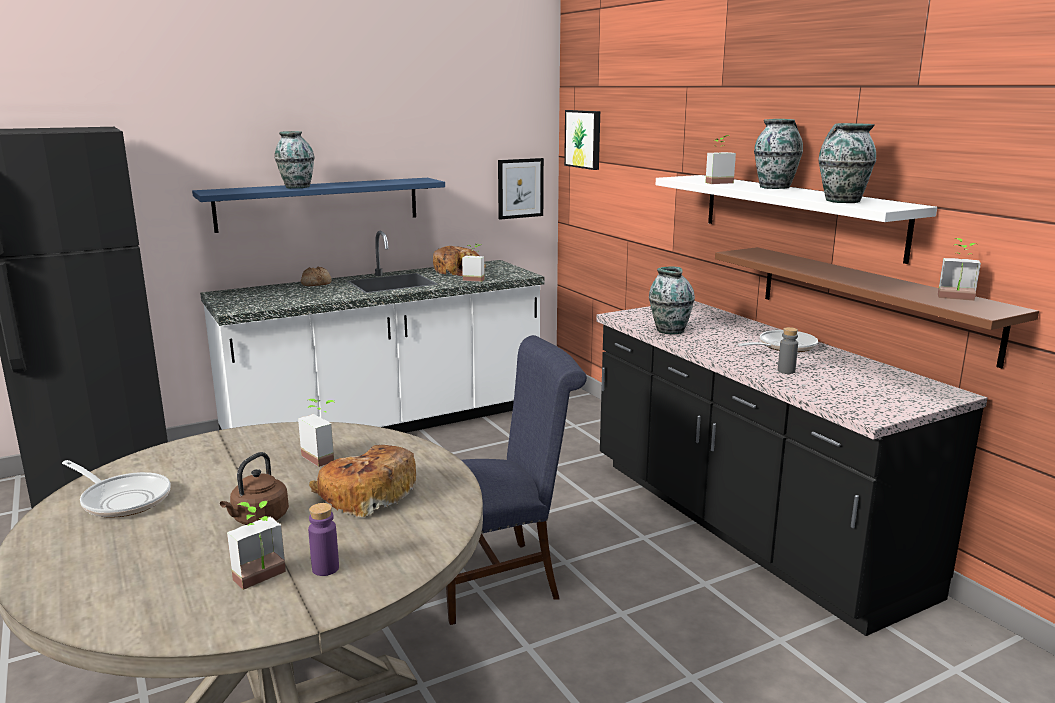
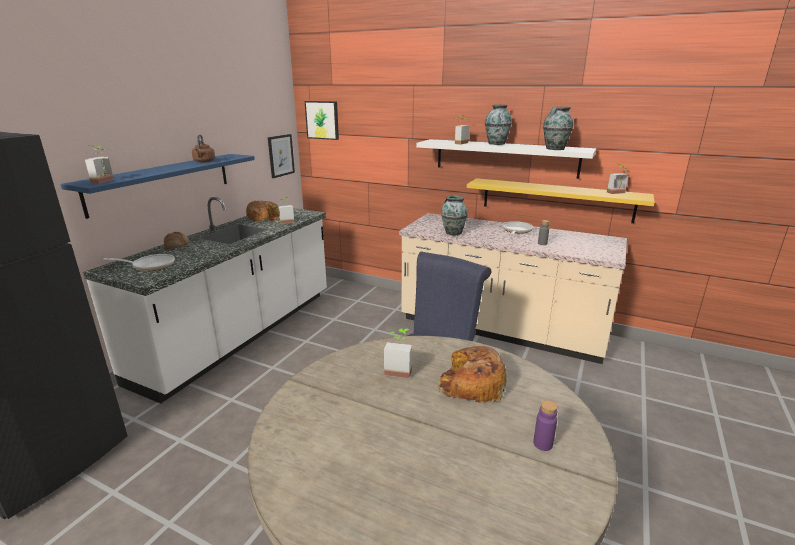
camera: 35 degrees left, 5 degrees up
(122, 499) = (322, 464): frying pan -> frying pan (150, 266)
(258, 519) = (444, 431): brown kettle -> brown kettle (204, 161)
(264, 580) = (527, 470): potted plant -> potted plant (106, 181)
(297, 187) = (155, 171): vase -> none
(745, 526) = (500, 329): black counter -> beige counter
(871, 301) = (556, 200): brown shelf -> yellow shelf

